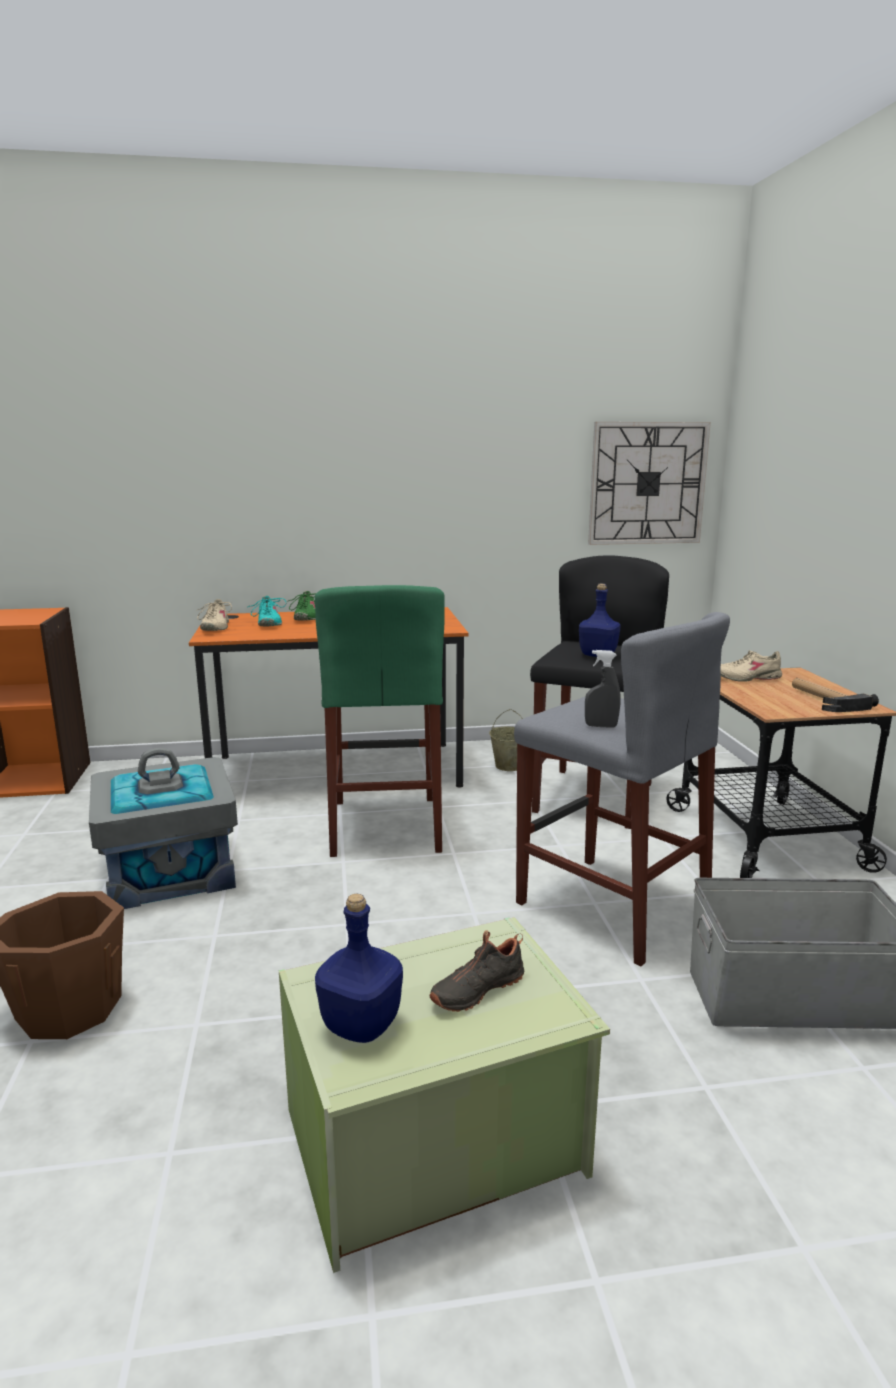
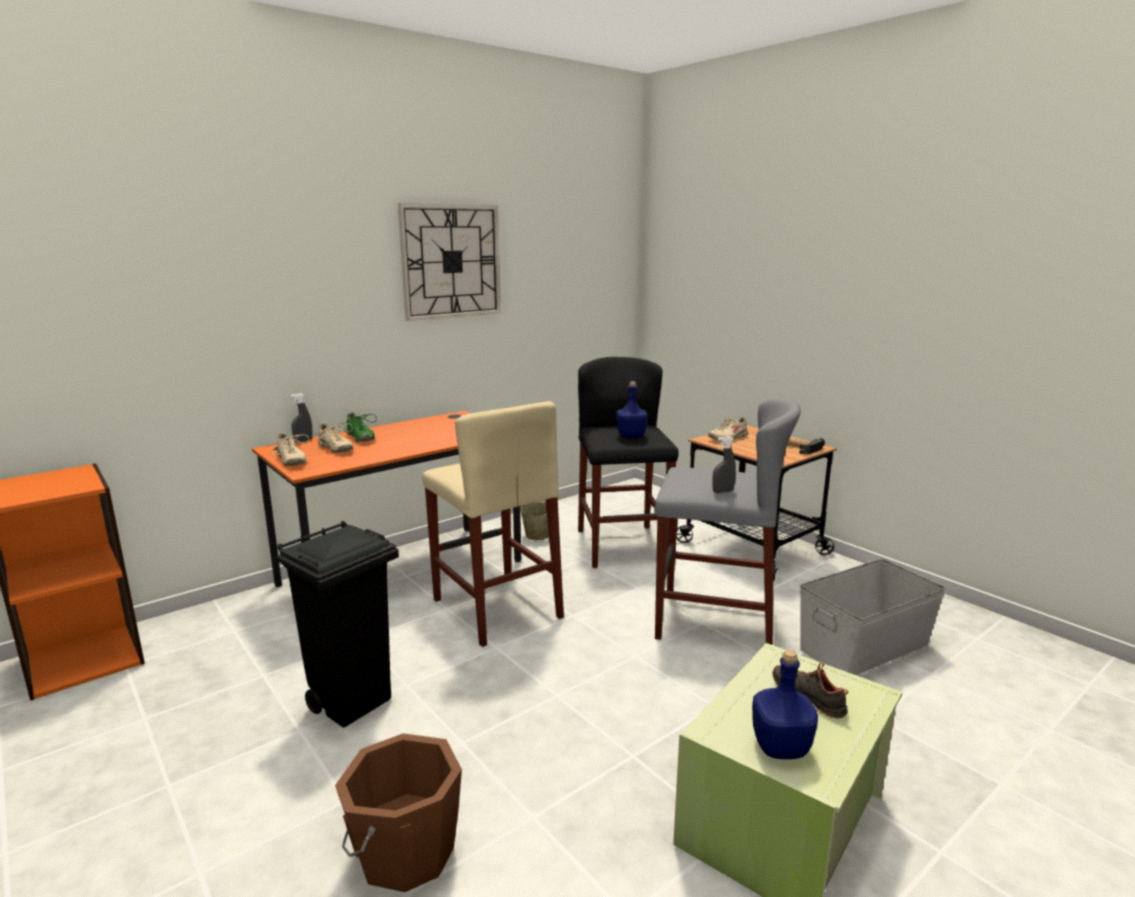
camera: 30 degrees left, 0 degrees up
(170, 870) = (353, 703): grey storage box -> black trash can
(254, 614) = (303, 441): none -> grey spray bottle
(268, 623) = (335, 448): turquoise shoe -> beige shoe
(385, 825) = (496, 608): green stool -> beige stool
(476, 989) = (809, 697): black shoe -> black shoe turned 120 degrees clockwise
(647, 483) = (596, 295): wall clock -> wall clock (451, 261)

